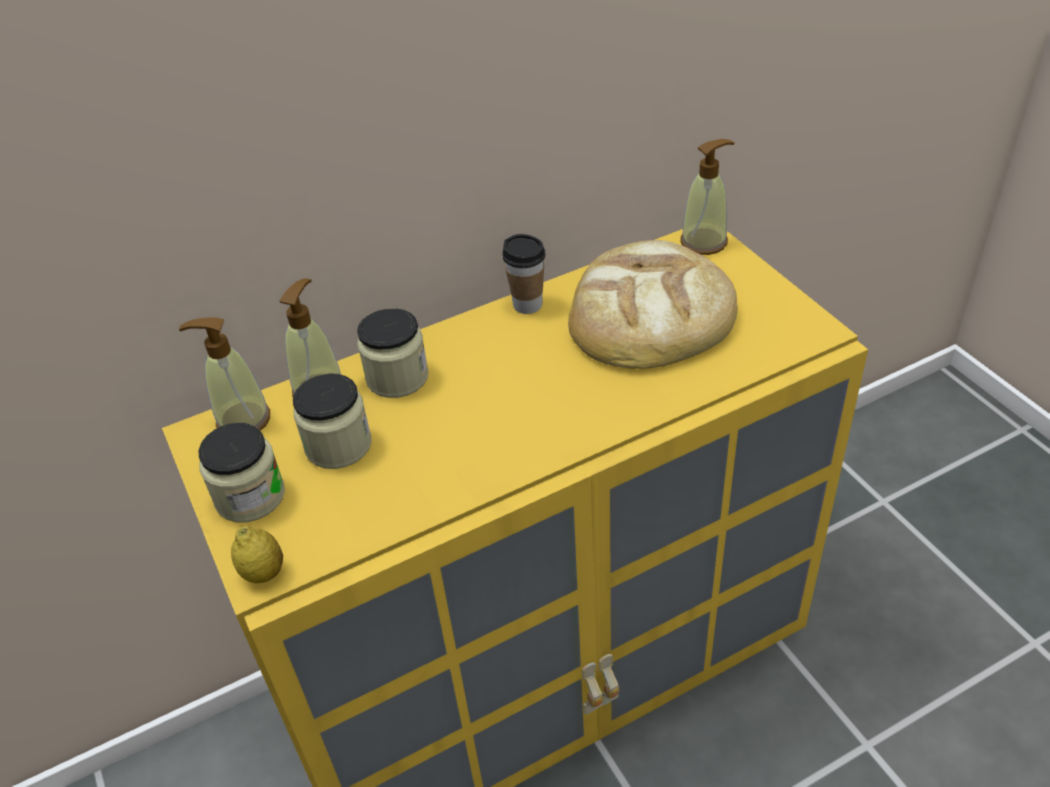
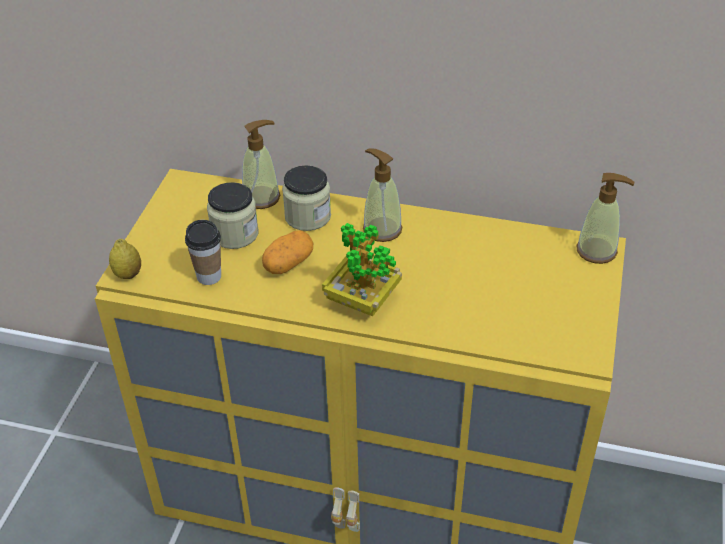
camera: 40 degrees right, 0 degrees up
(243, 420) = (208, 189): soap dispenser -> soap dispenser (382, 229)
(250, 496) = (166, 232): jar -> none
(439, 435) = (288, 263): none -> potato
(527, 304) = (431, 220): cup -> cup (209, 276)
(563, 418) = (362, 300): none -> potted plant
(650, 313) = (496, 274): bread -> none

